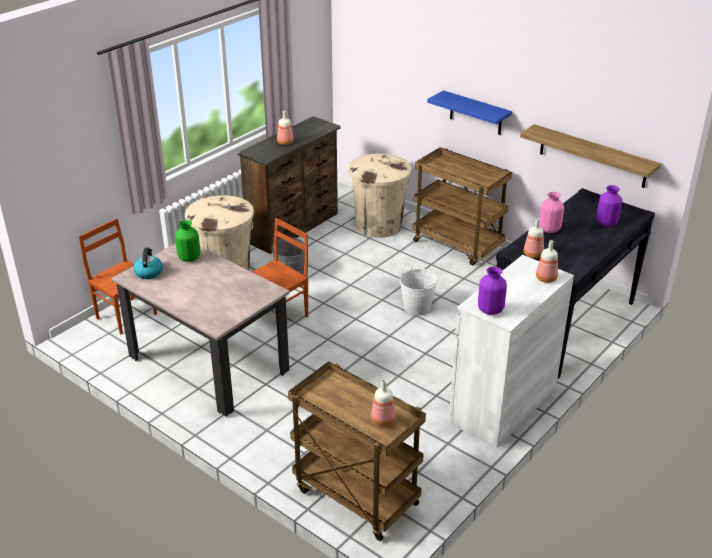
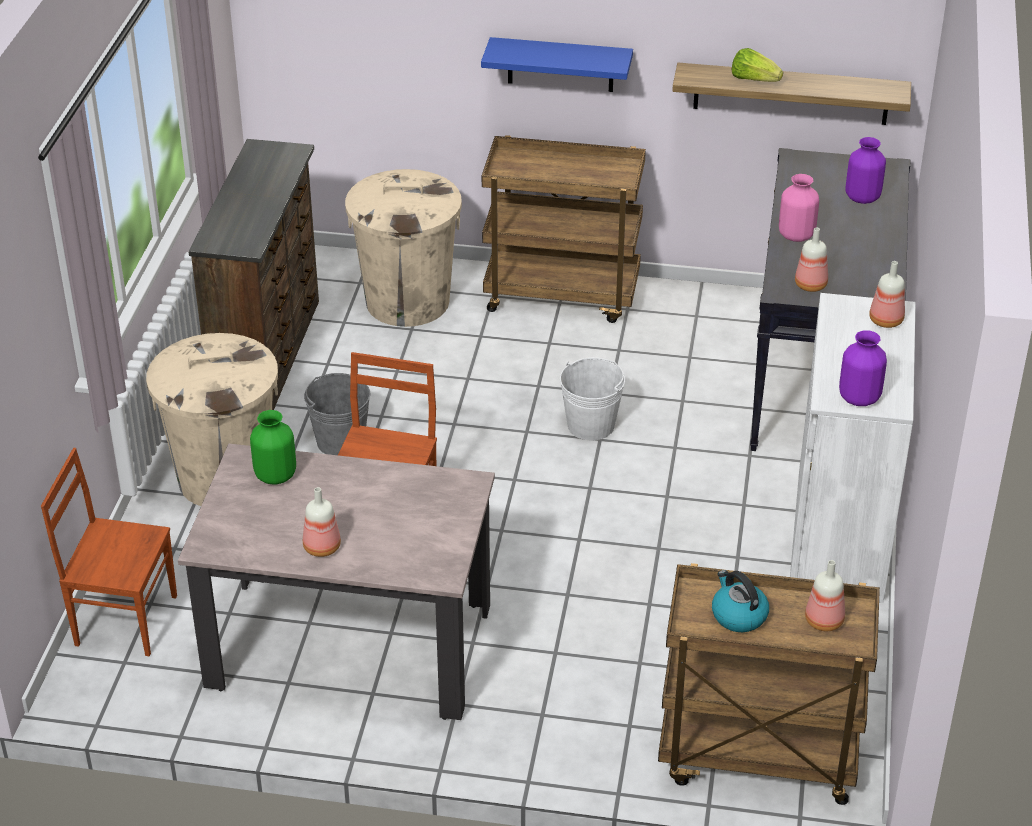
camera: 30 degrees left, 5 degrees up
(148, 272) = (233, 526): kettle -> kettle (738, 615)
(284, 142) = (252, 206): bottle -> bottle (321, 548)
(568, 141) = (754, 79): none -> lettuce

